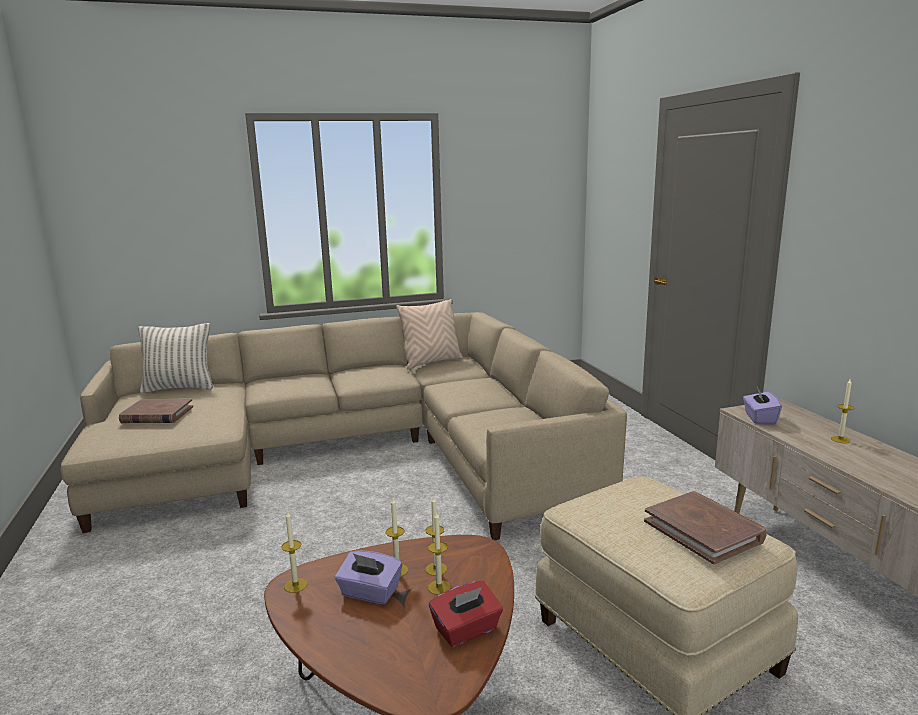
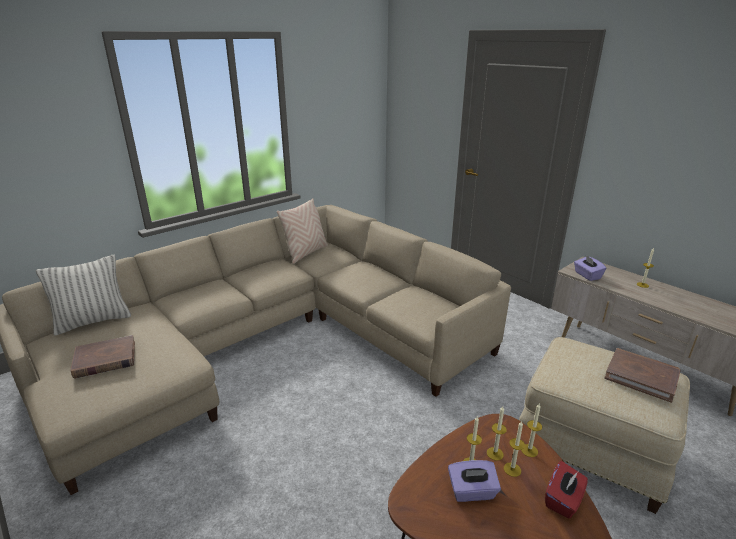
camera: 25 degrees left, 10 degrees up
(295, 585) = (412, 505): candle -> candle (529, 450)

